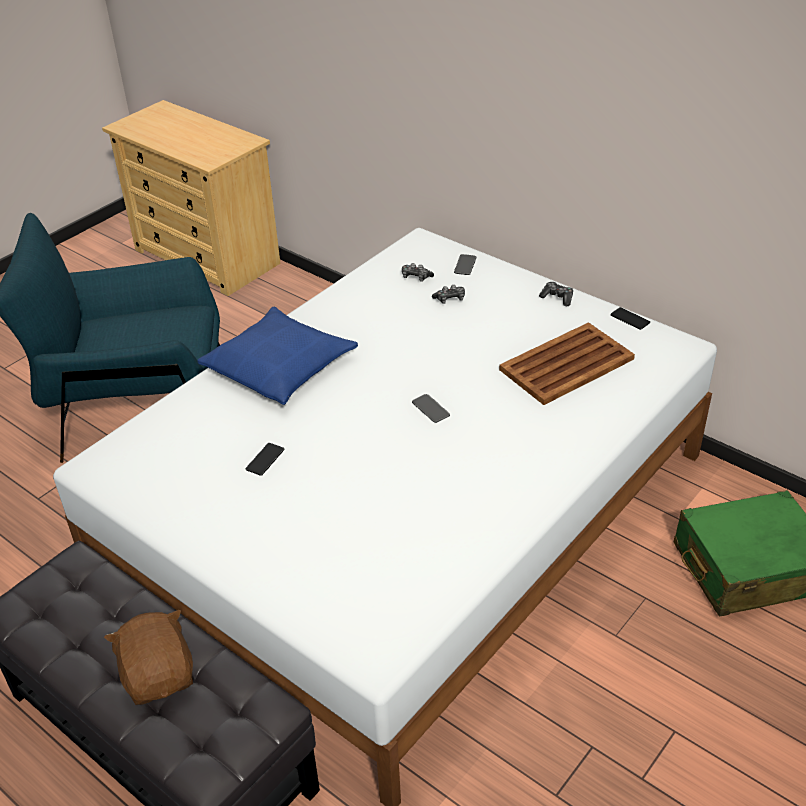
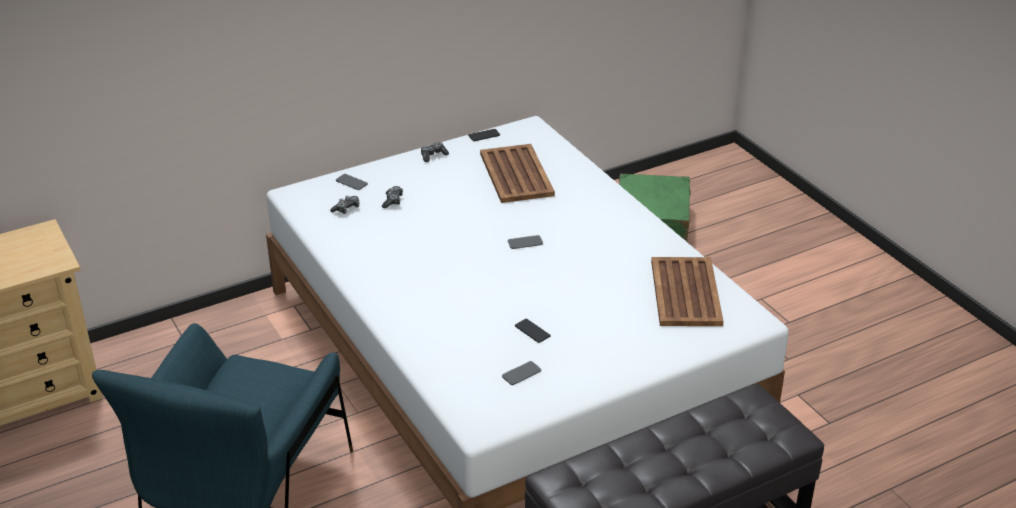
camera: 70 degrees left, 5 degrees down
(159, 675) = (700, 445): brown plush toy -> none
(186, 472) = (521, 374): none -> phone
(280, 367) = (417, 302): blue pillow -> none
(402, 571) = (685, 293): none -> brown tray

